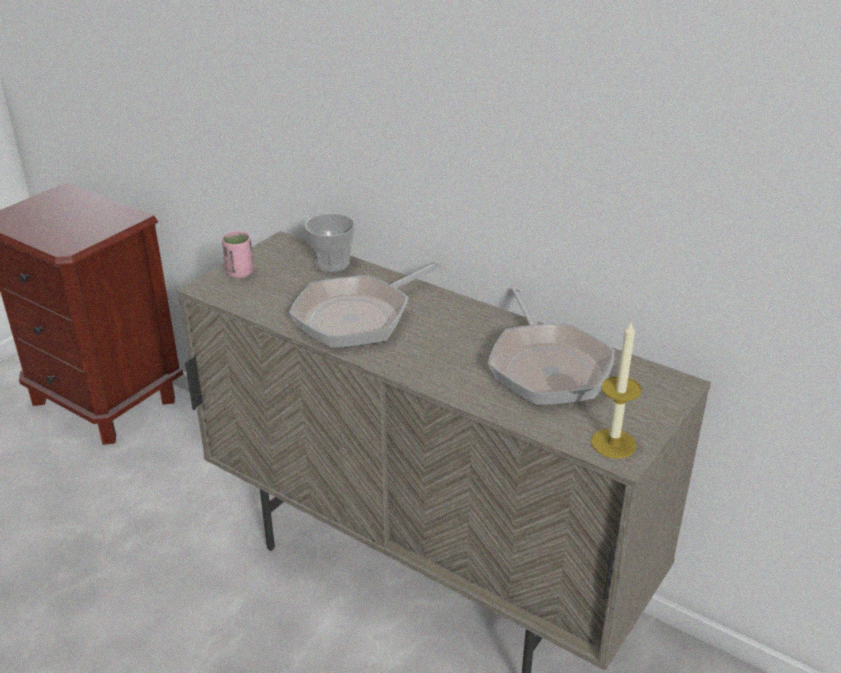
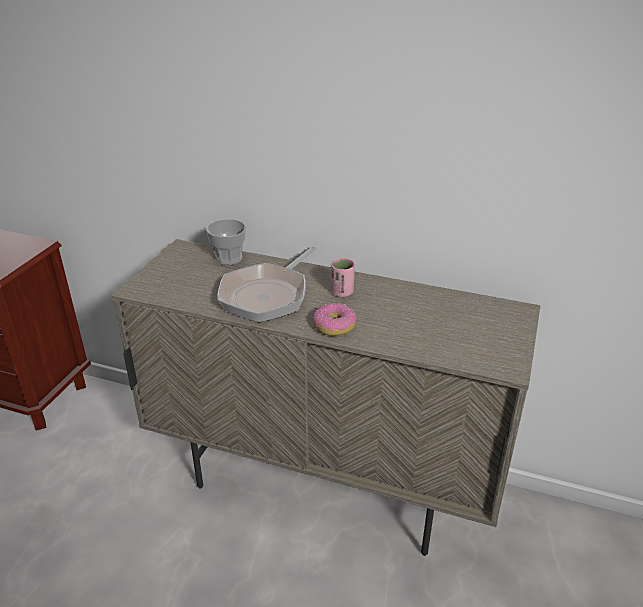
camera: 15 degrees left, 0 degrees up
(240, 273) = (158, 275): pink cup -> pink cup (342, 292)
(422, 366) = (334, 326): none -> donut
(547, 366) = (425, 311): frying pan -> none
(613, 443) = (499, 360): candle -> none

